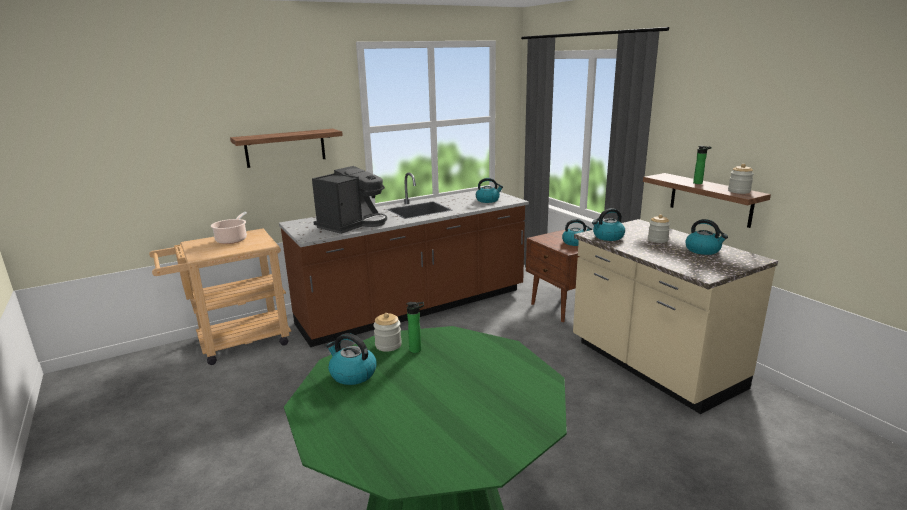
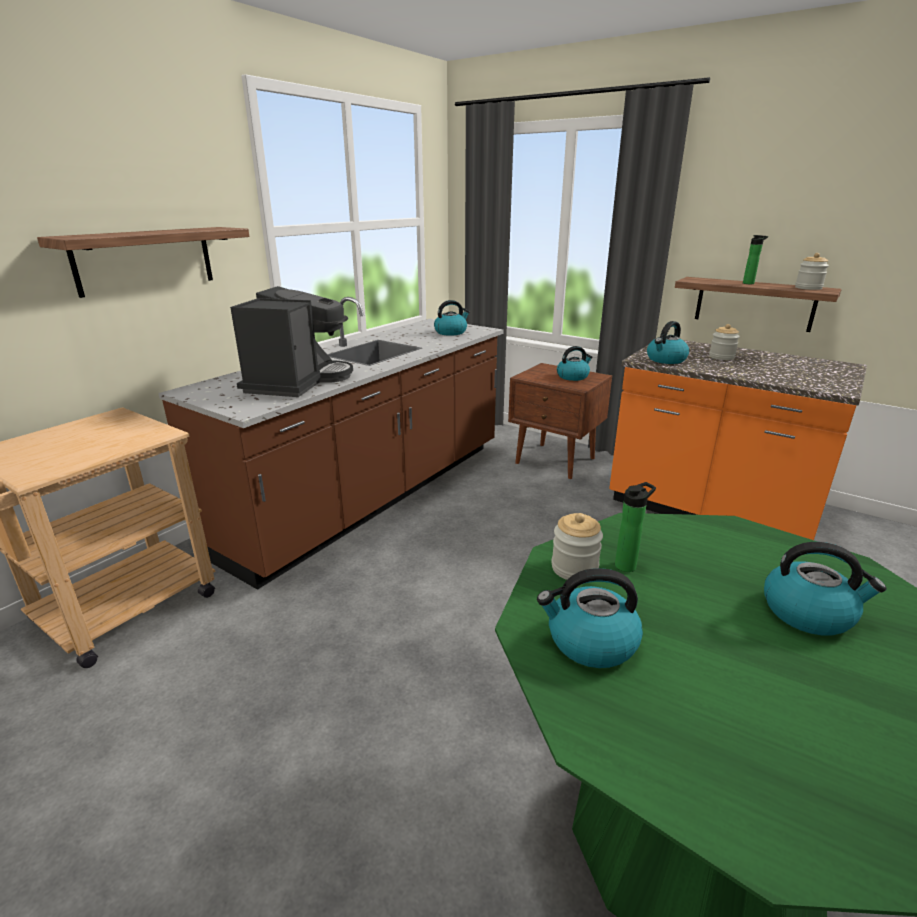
camera: 25 degrees left, 5 degrees up
(232, 239) = (80, 433): cooking pot -> none
(653, 366) = (710, 511): beige counter -> orange counter
(703, 250) = (784, 363): kettle -> kettle (808, 612)

